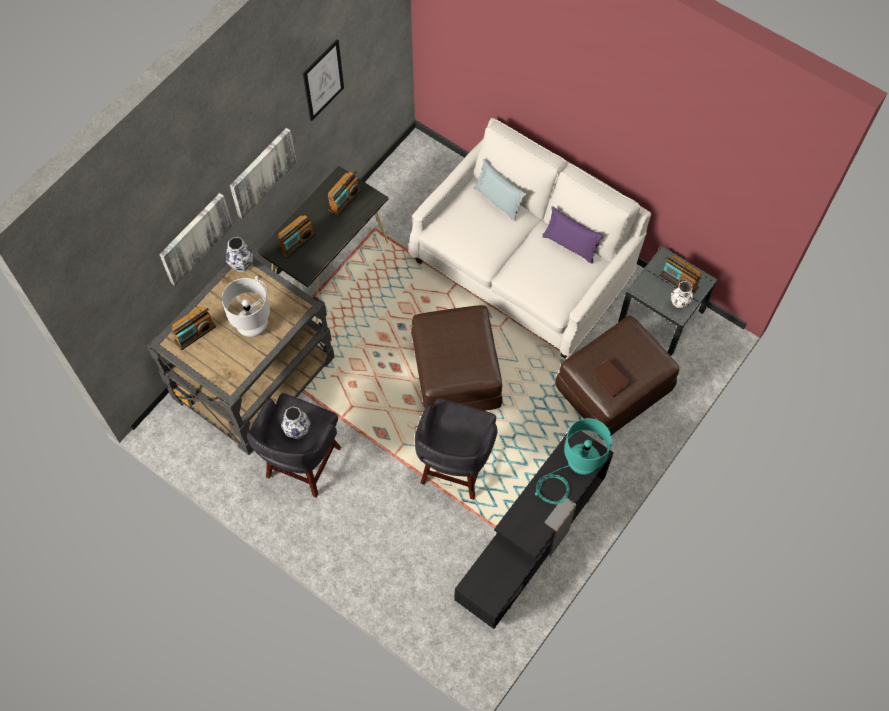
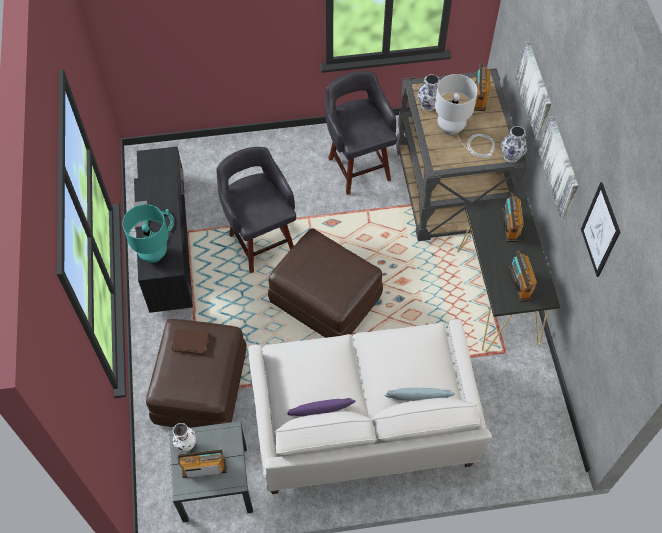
camera: 135 degrees right, 5 degrees down
(298, 430) = (358, 123): vase -> vase (428, 105)

